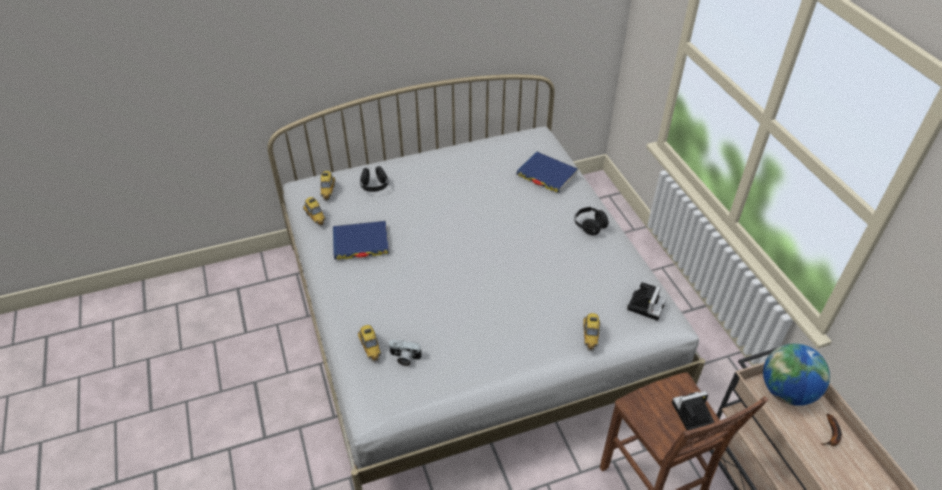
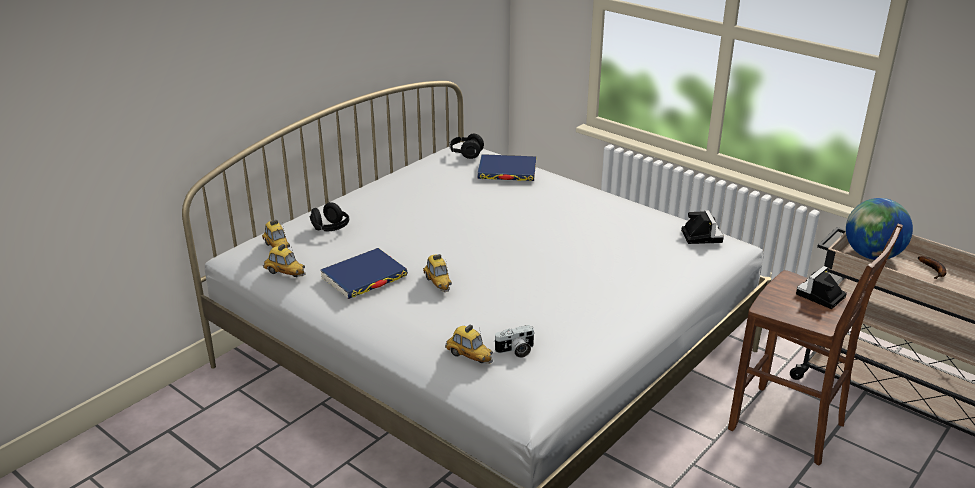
camera: 30 degrees left, 15 degrees down
(589, 226) = (589, 196): black headphones -> black headphones (465, 154)
(590, 336) = (677, 272): toy car -> toy car (438, 283)

